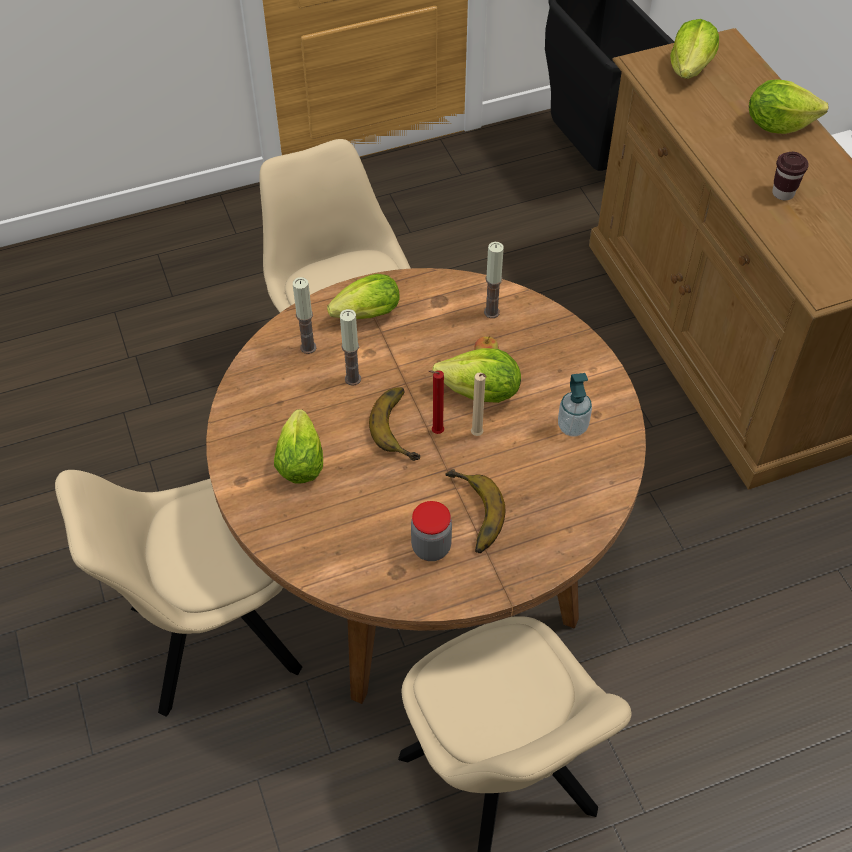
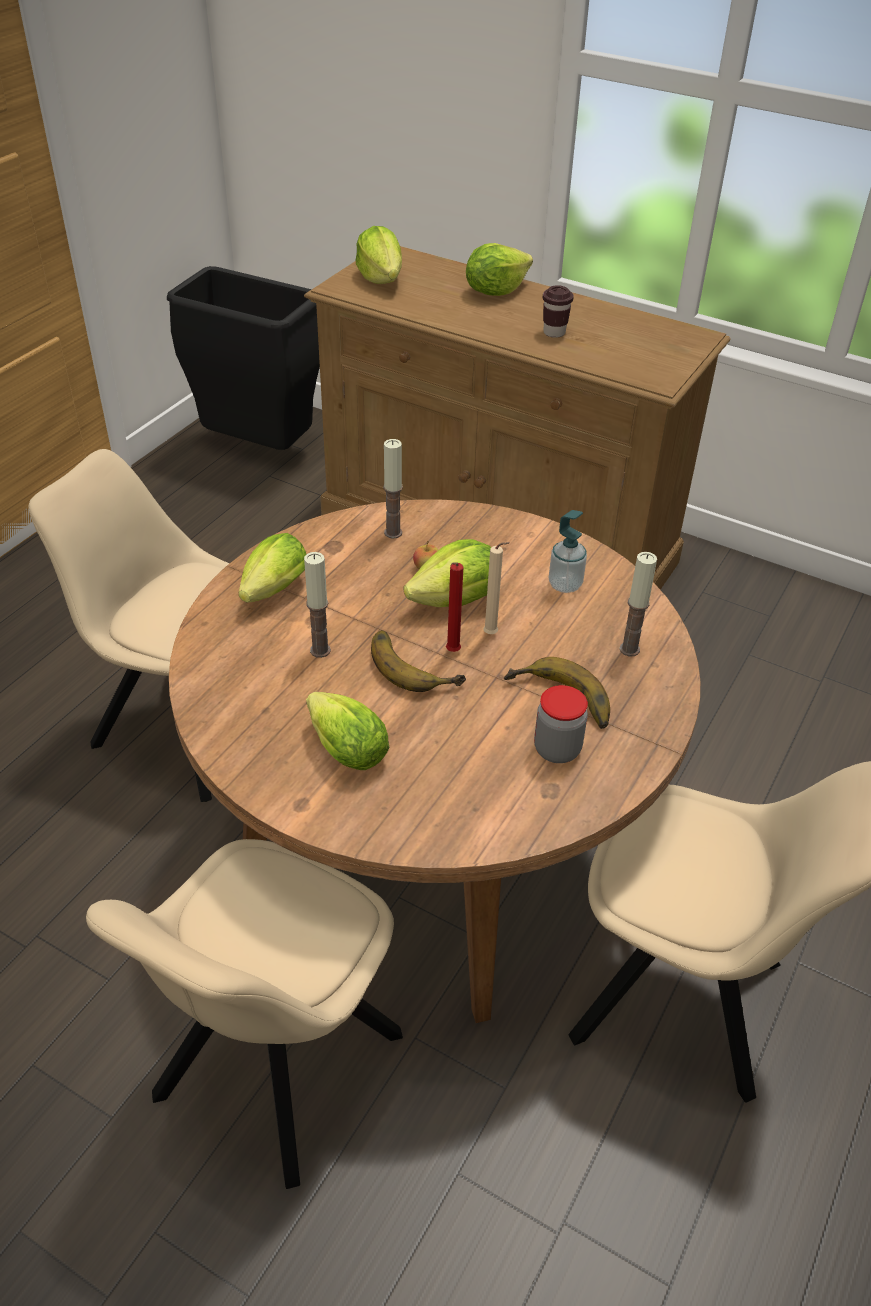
camera: 40 degrees left, 10 degrees down
(308, 347) = (243, 647): candle -> candle (629, 649)

